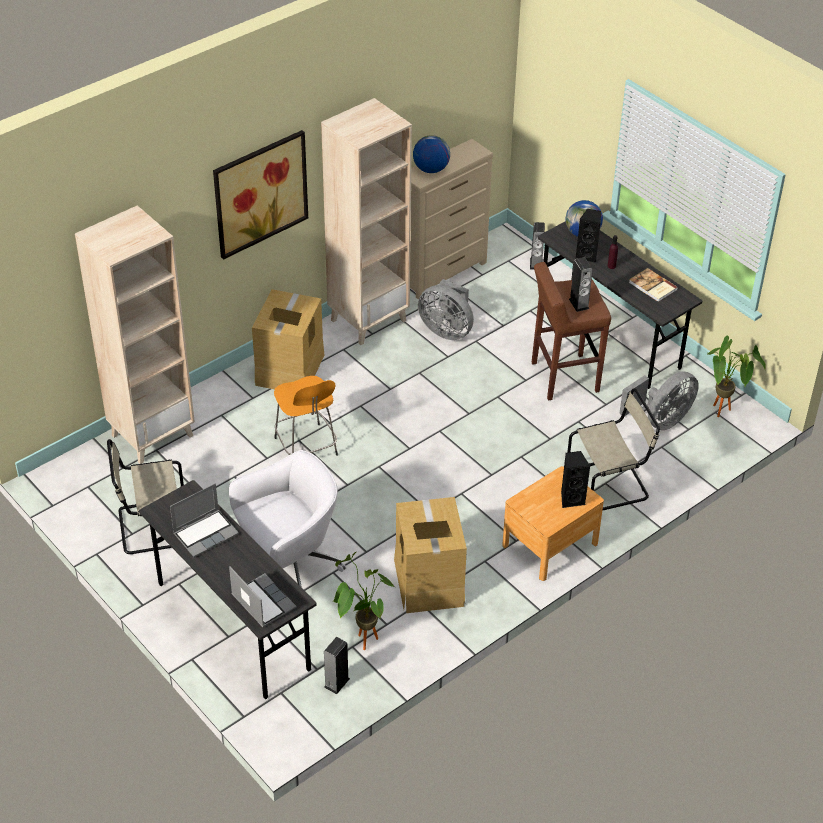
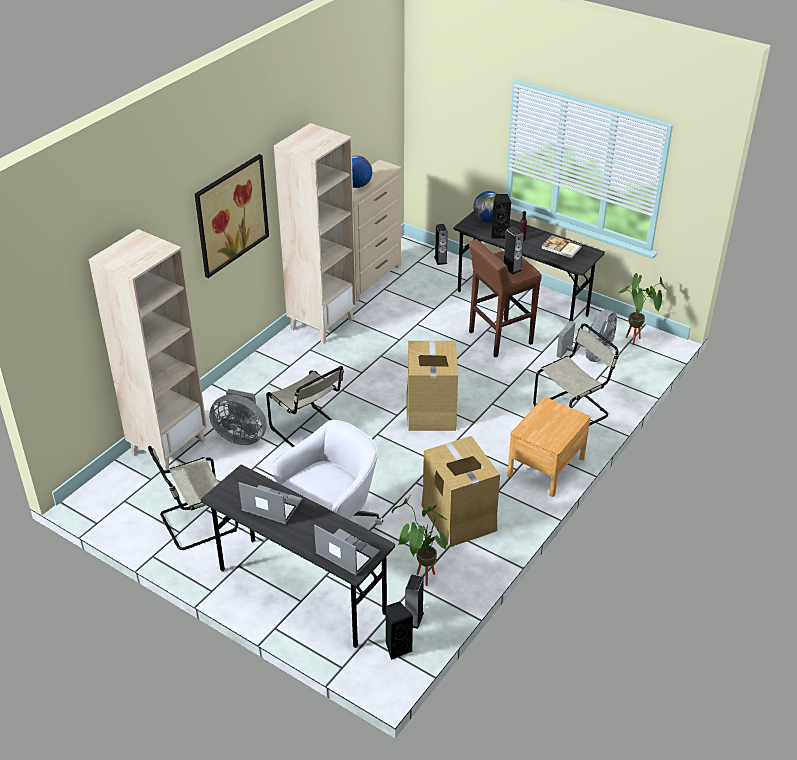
camera: 15 degrees left, 5 degrees down
(206, 533) = (271, 506): laptop -> laptop turned 105 degrees counterclockwise
(289, 369) = (269, 373): cardboard box -> cardboard box (430, 411)
(306, 448) = (309, 431): orange stool -> beige chair
(447, 330) = (390, 320): grey fan -> grey fan (241, 436)
(571, 499) = (564, 420): black speaker -> black speaker (397, 647)

